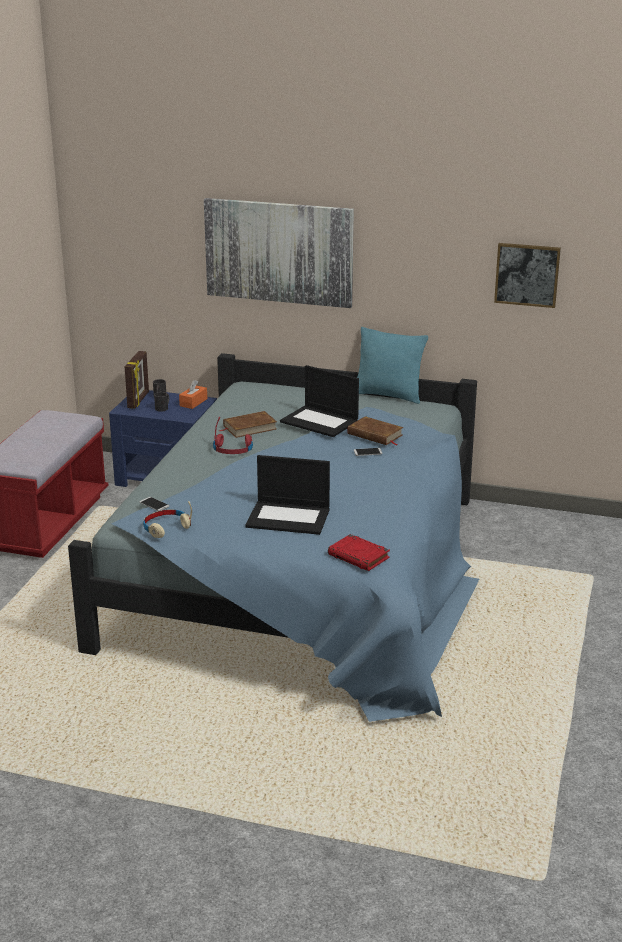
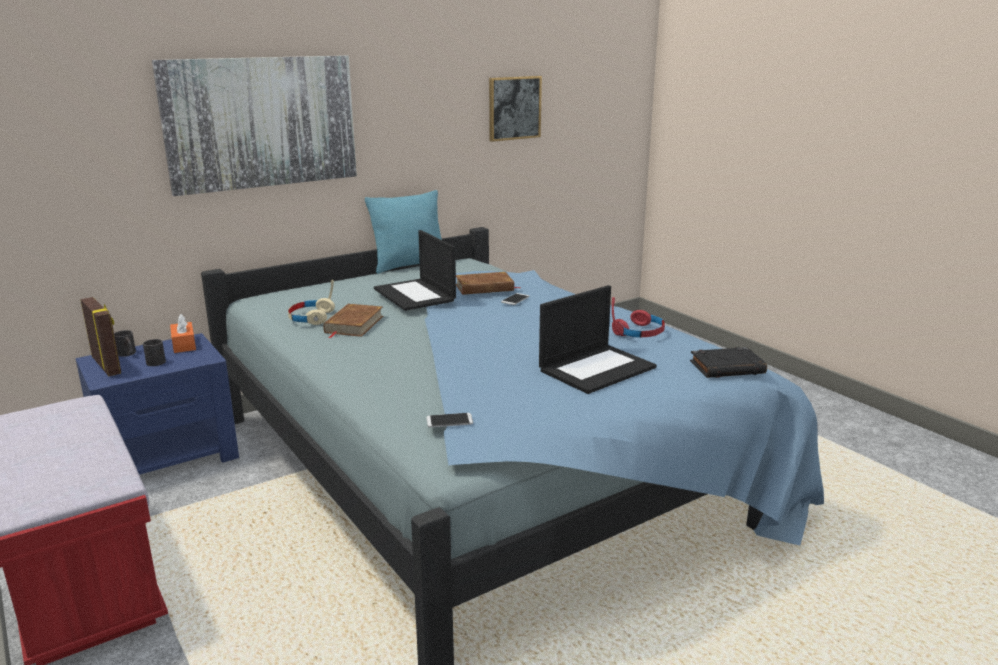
camera: 50 degrees left, 5 degrees down
(166, 528) = (521, 435): beige headphones -> beige headphones (311, 318)
(233, 450) = (386, 346): red headphones -> red headphones (639, 333)
(320, 421) = (415, 295): laptop -> laptop turned 75 degrees clockwise
(359, 556) = (727, 367): red book -> black book

